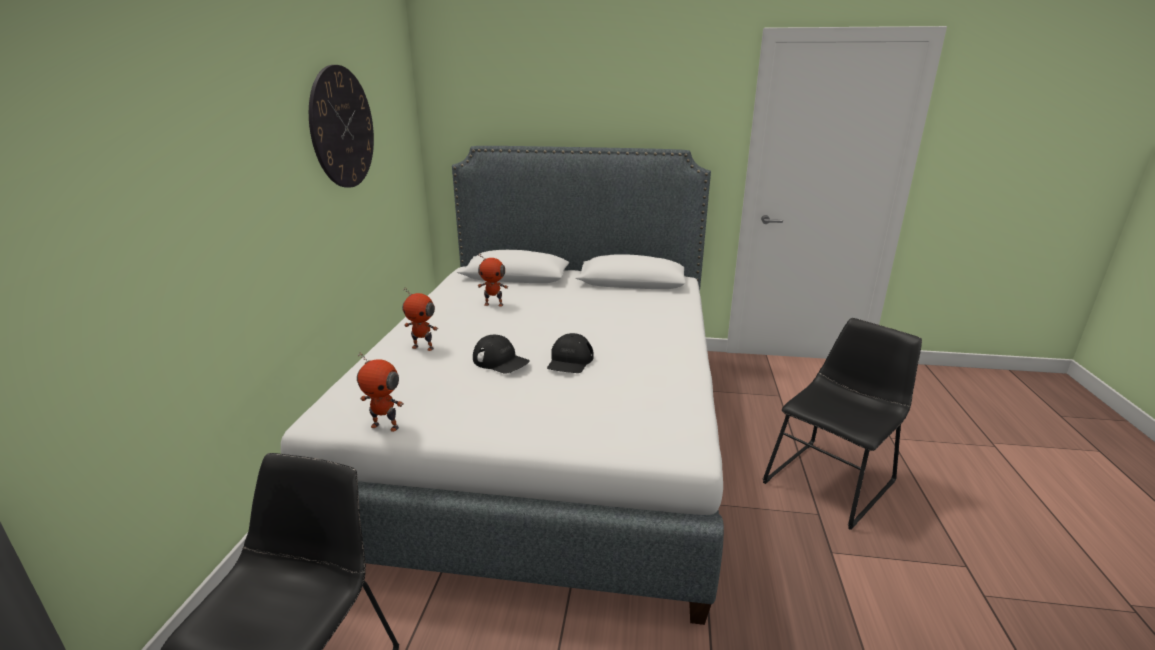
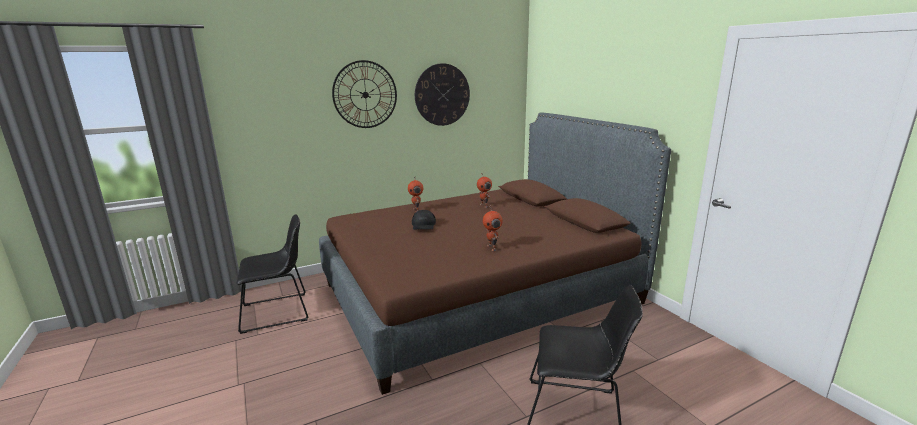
camera: 55 degrees right, 5 degrees down
(240, 137) = (365, 94): none -> wall clock
(386, 426) = (346, 227): toy robot -> toy robot (492, 247)
(548, 433) = (479, 293): white bed -> brown bed
(570, 361) = (448, 237): black cap -> none

